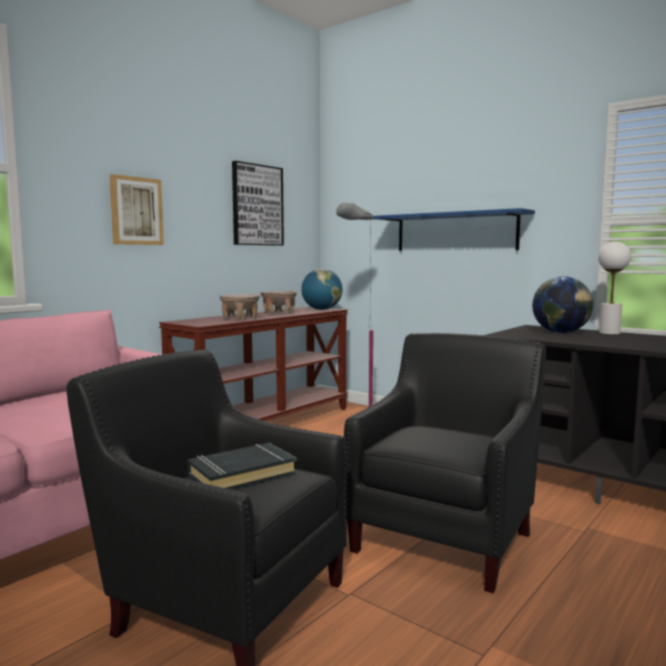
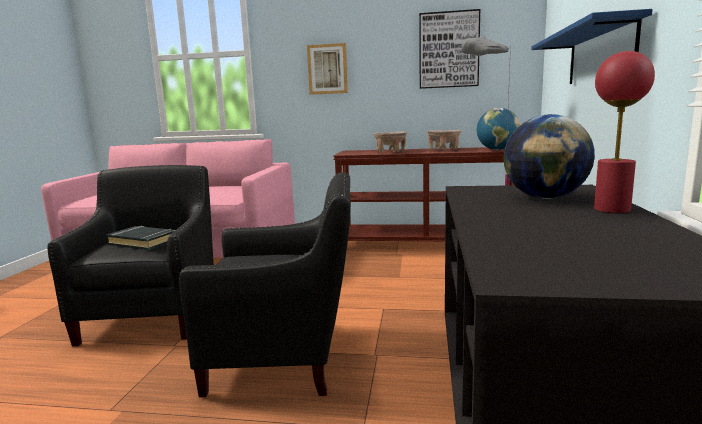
camera: 60 degrees right, 5 degrees up
(609, 333) = (611, 209): white table lamp -> red table lamp

